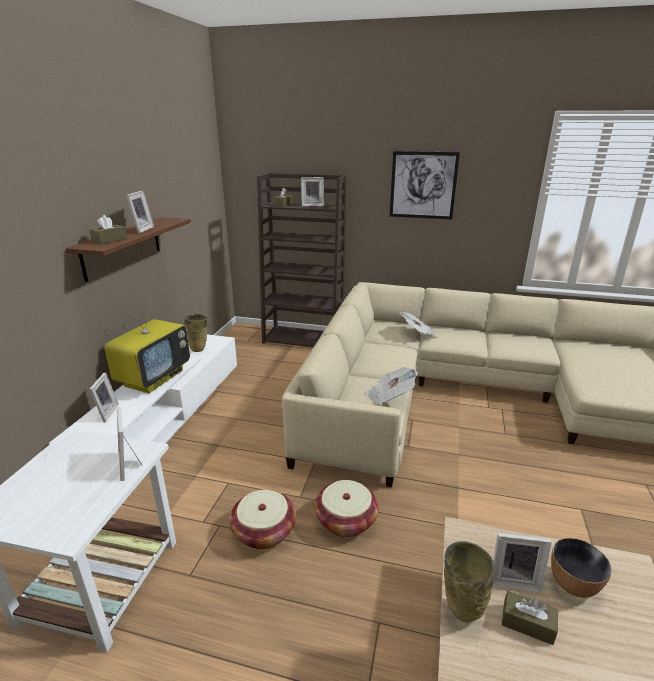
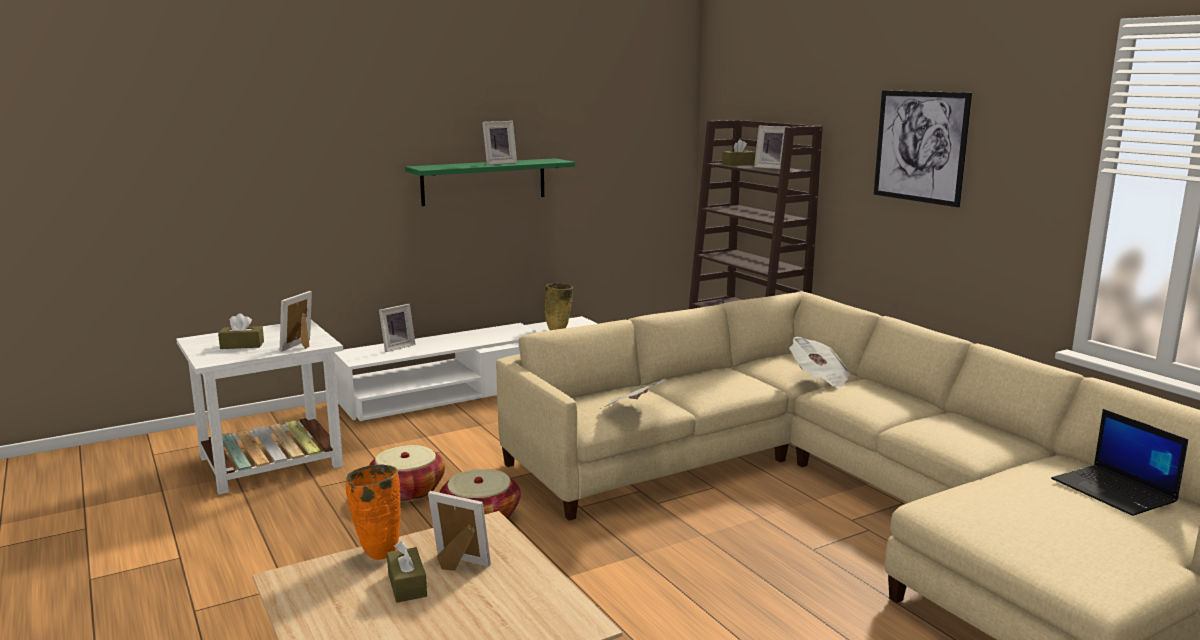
camera: 45 degrees right, 10 degrees down
(109, 240) = (448, 166): brown tissue box -> brown tissue box (242, 345)
(122, 247) = (484, 181): brown shelf -> green shelf
(154, 378) = (475, 337): television -> none
(460, 612) = (378, 552): beige vase -> orange vase
(513, 579) = (457, 564): picture frame -> picture frame turned 150 degrees clockwise
(572, 584) = (497, 595): bowl -> none
(612, 351) = (1115, 491): none -> laptop

